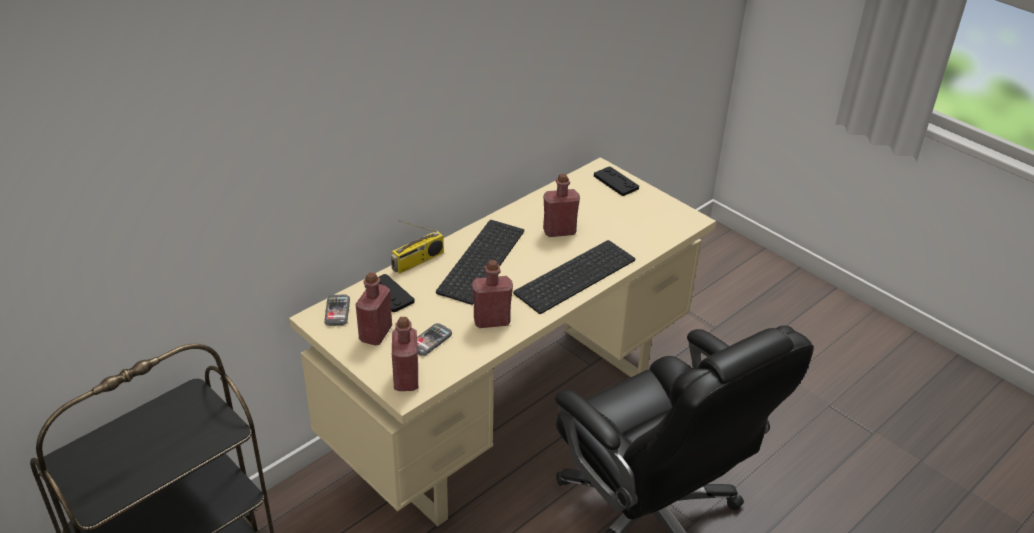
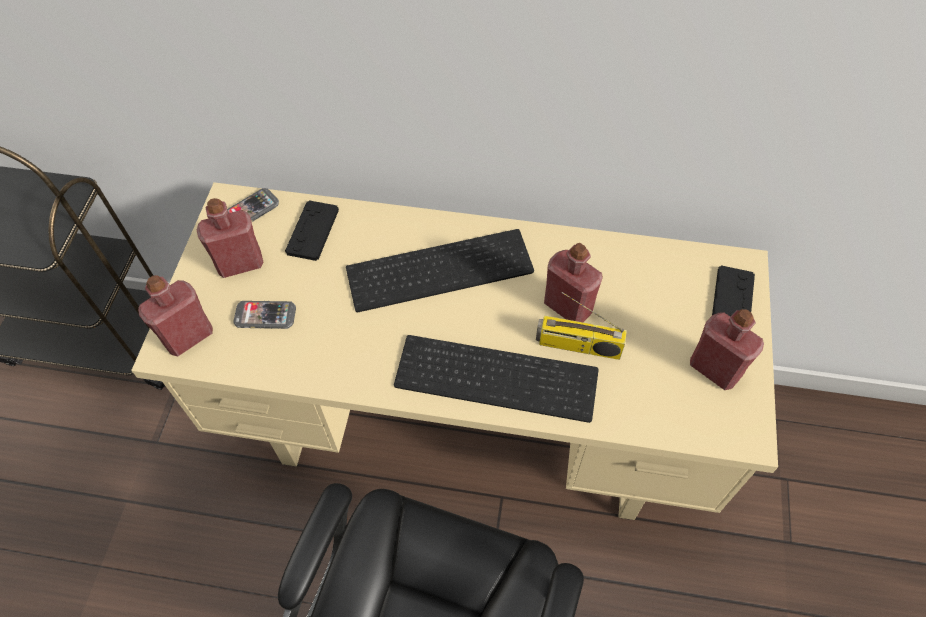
camera: 55 degrees right, 20 degrees up
(418, 261) = (387, 217): radio -> radio (577, 346)
(491, 321) = (342, 349): red bottle -> red bottle (715, 369)

